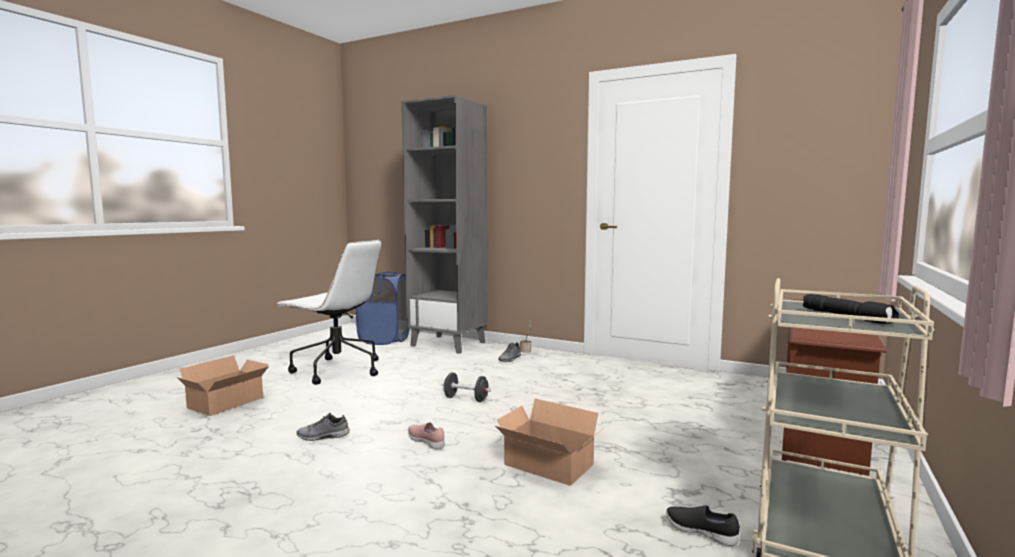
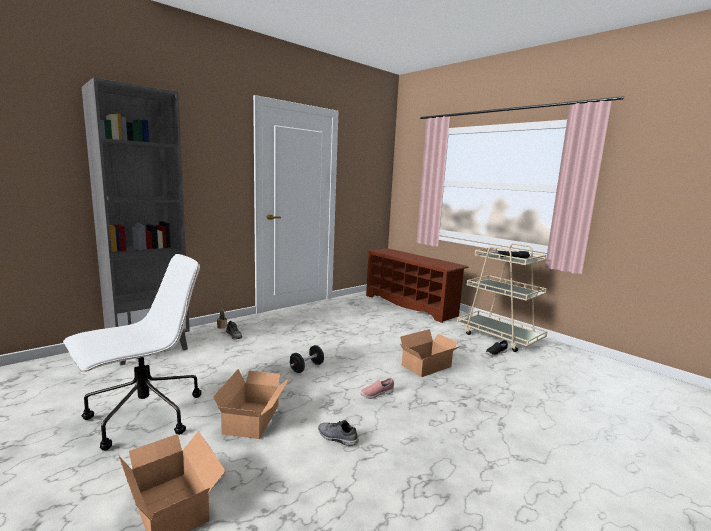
camera: 70 degrees left, 5 degrees up
(322, 437) = (337, 438): grey shoe -> grey shoe turned 105 degrees clockwise
(346, 400) = (254, 419): none -> cardboard box
(384, 340) = (64, 375): blue laundry basket -> none

